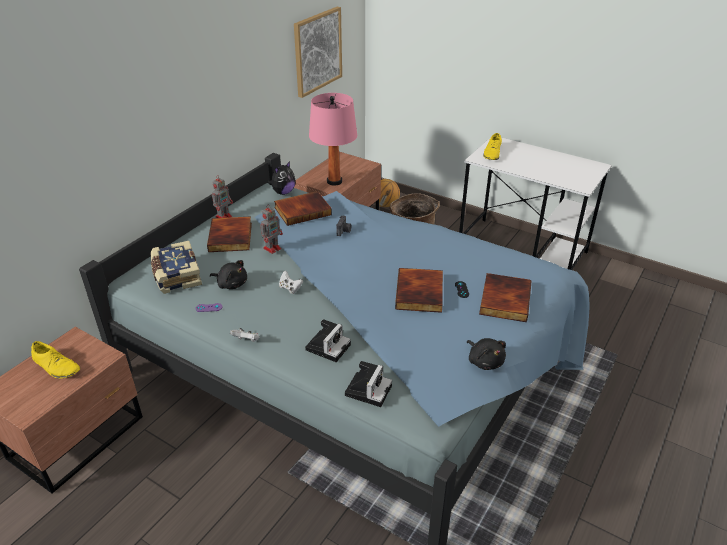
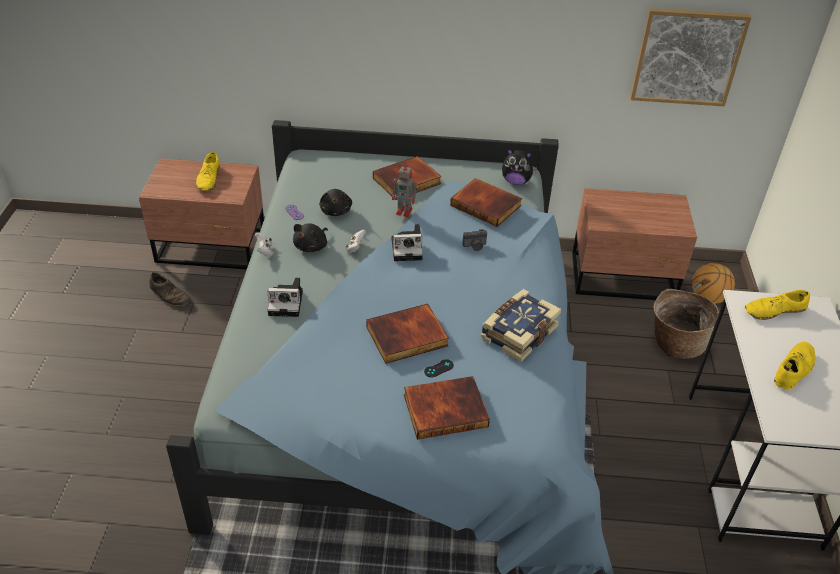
camera: 60 degrees right, 5 degrees up
(117, 494) = (170, 295): none -> brown shoe
(176, 275) = (325, 176): book -> book (518, 333)
(224, 216) = (437, 163): toy robot -> none
(334, 181) = (615, 216): pink table lamp -> none
(368, 389) = (244, 349): camera -> camera (408, 249)
(484, 361) = (326, 420): black plush toy -> black plush toy (312, 246)
(541, 166) = (793, 369): none -> yellow shoe

